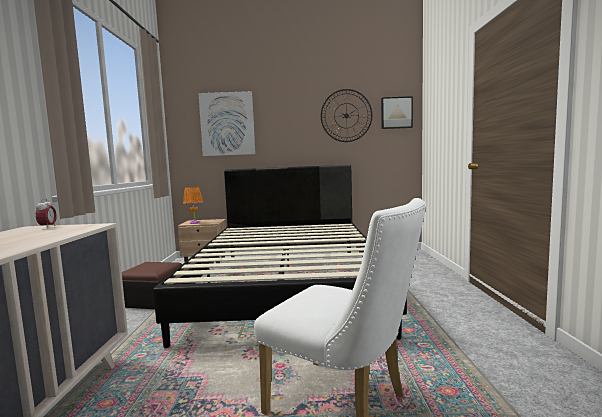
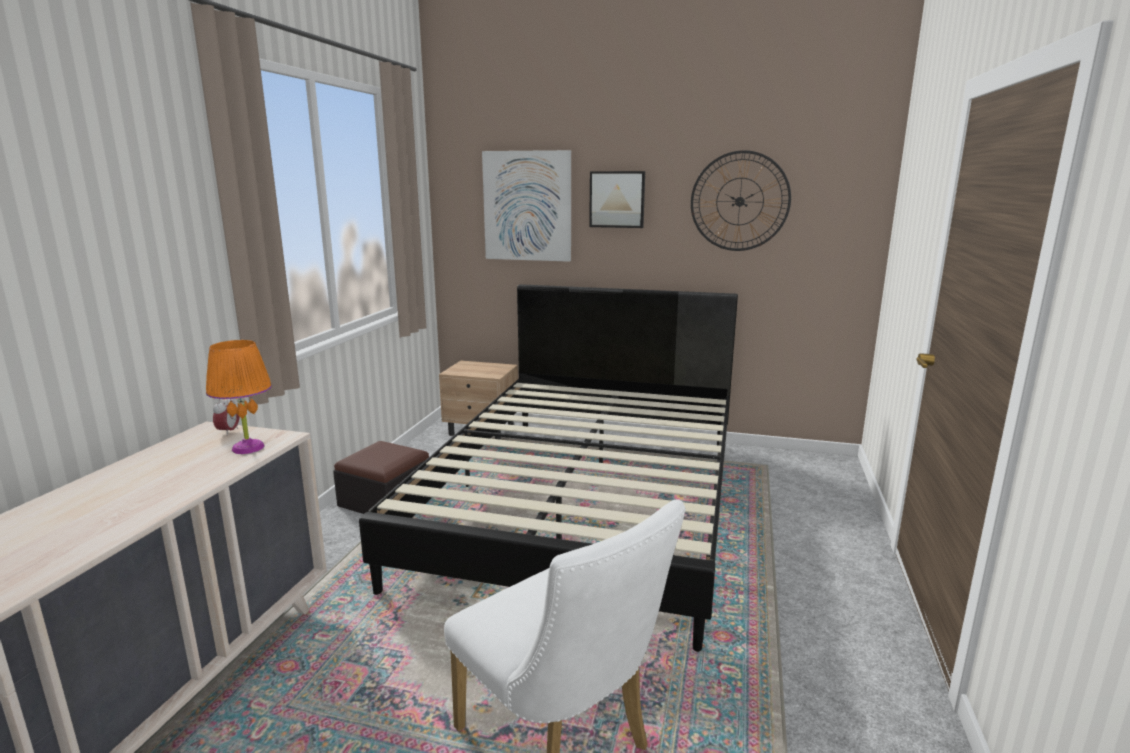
camera: 15 degrees right, 10 degrees up
(194, 223) = (466, 371): orange table lamp -> orange table lamp (248, 448)
(396, 113) = (840, 200): picture -> picture (617, 199)

